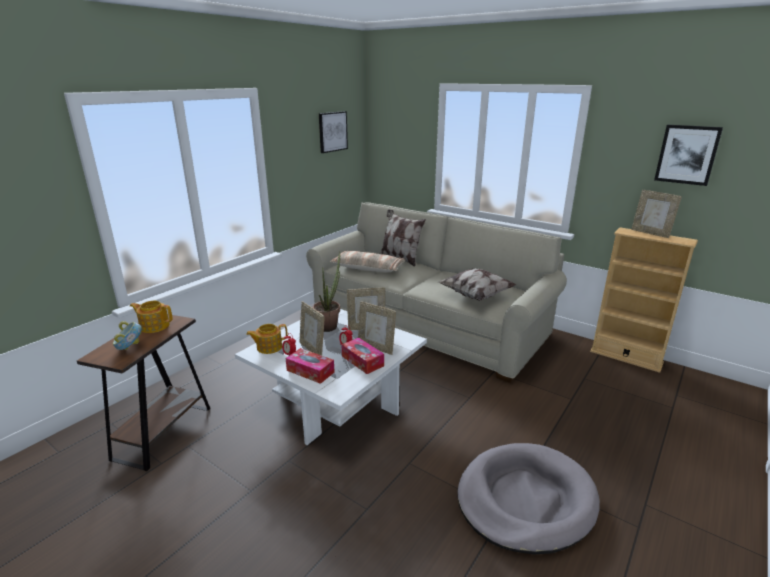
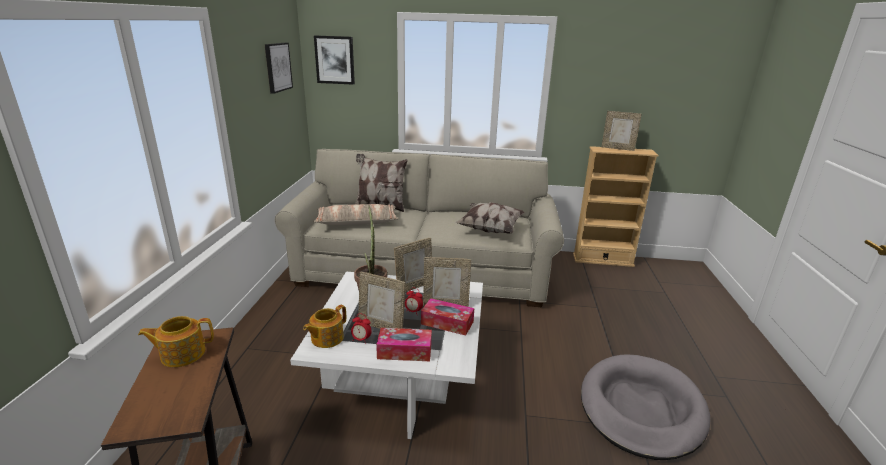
camera: 30 degrees left, 0 degrees up
(130, 348) = (179, 396): bowl -> none
(687, 154) = (640, 78): picture -> picture (335, 60)

